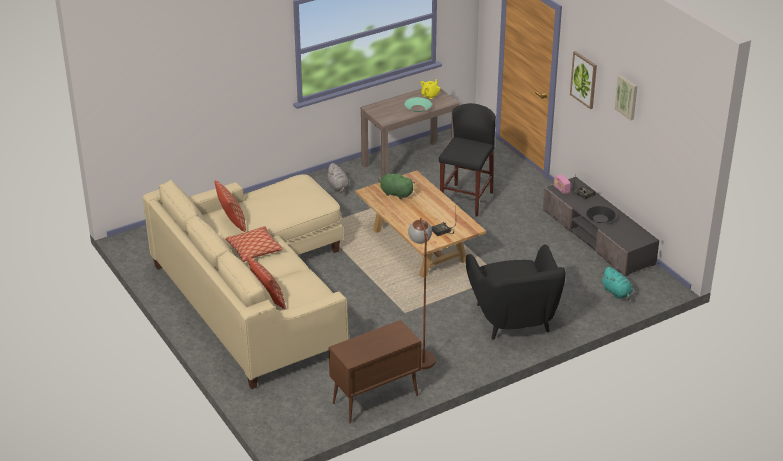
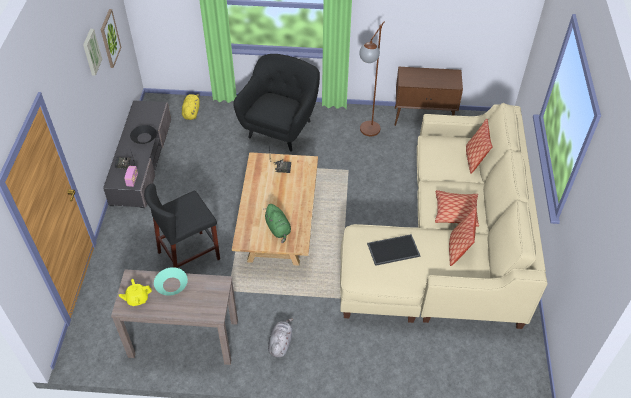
camera: 145 degrees left, 15 degrees up
(285, 200) = (393, 250): none -> tray
(584, 79) = (74, 108): picture -> picture (109, 38)
(617, 293) = (191, 112): turquoise plush toy -> yellow plush toy

